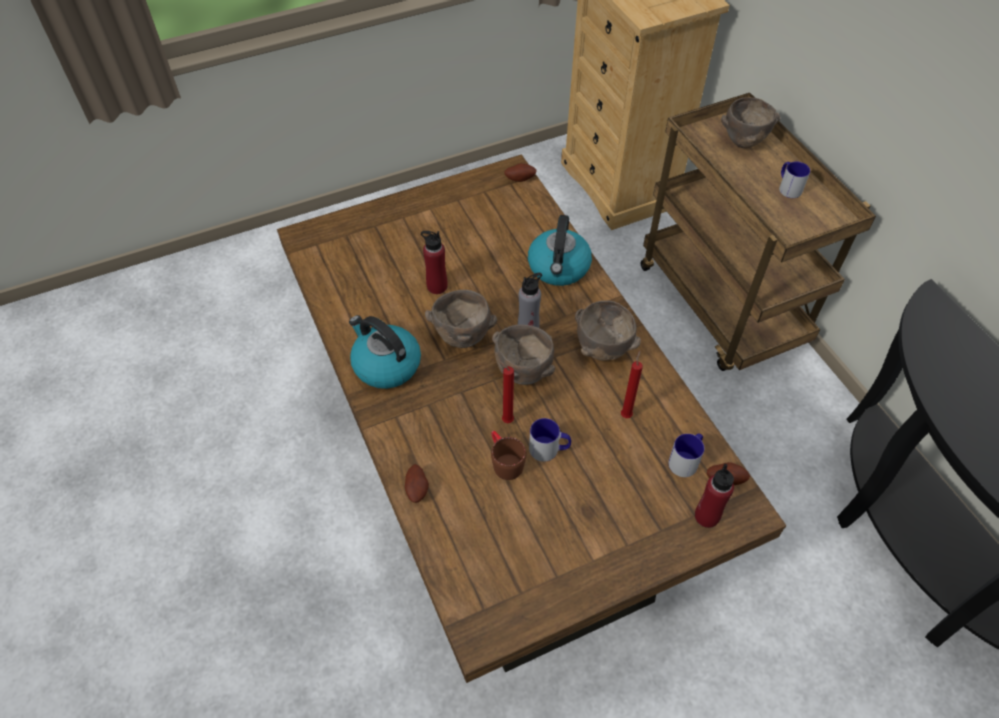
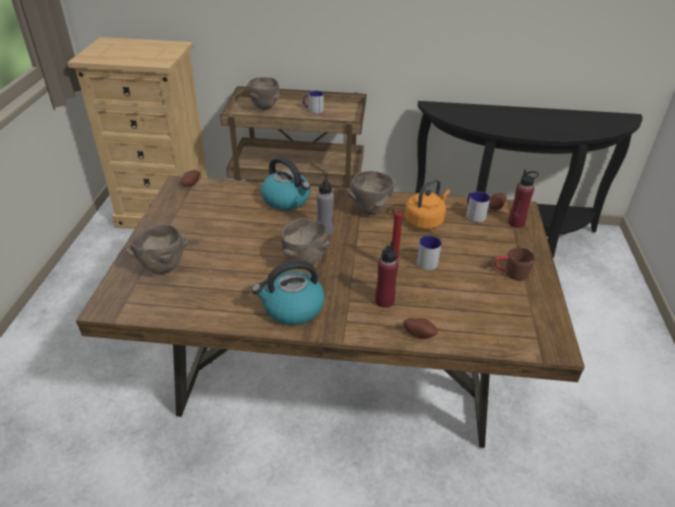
camera: 60 degrees left, 15 degrees down
(437, 286) = (244, 255): red bottle -> red bottle (384, 301)
(504, 461) = (425, 283): brown mug -> brown mug (510, 273)
(524, 374) = (361, 247): brown bowl -> brown bowl (164, 268)
(626, 414) = (425, 221): red candle -> orange kettle

